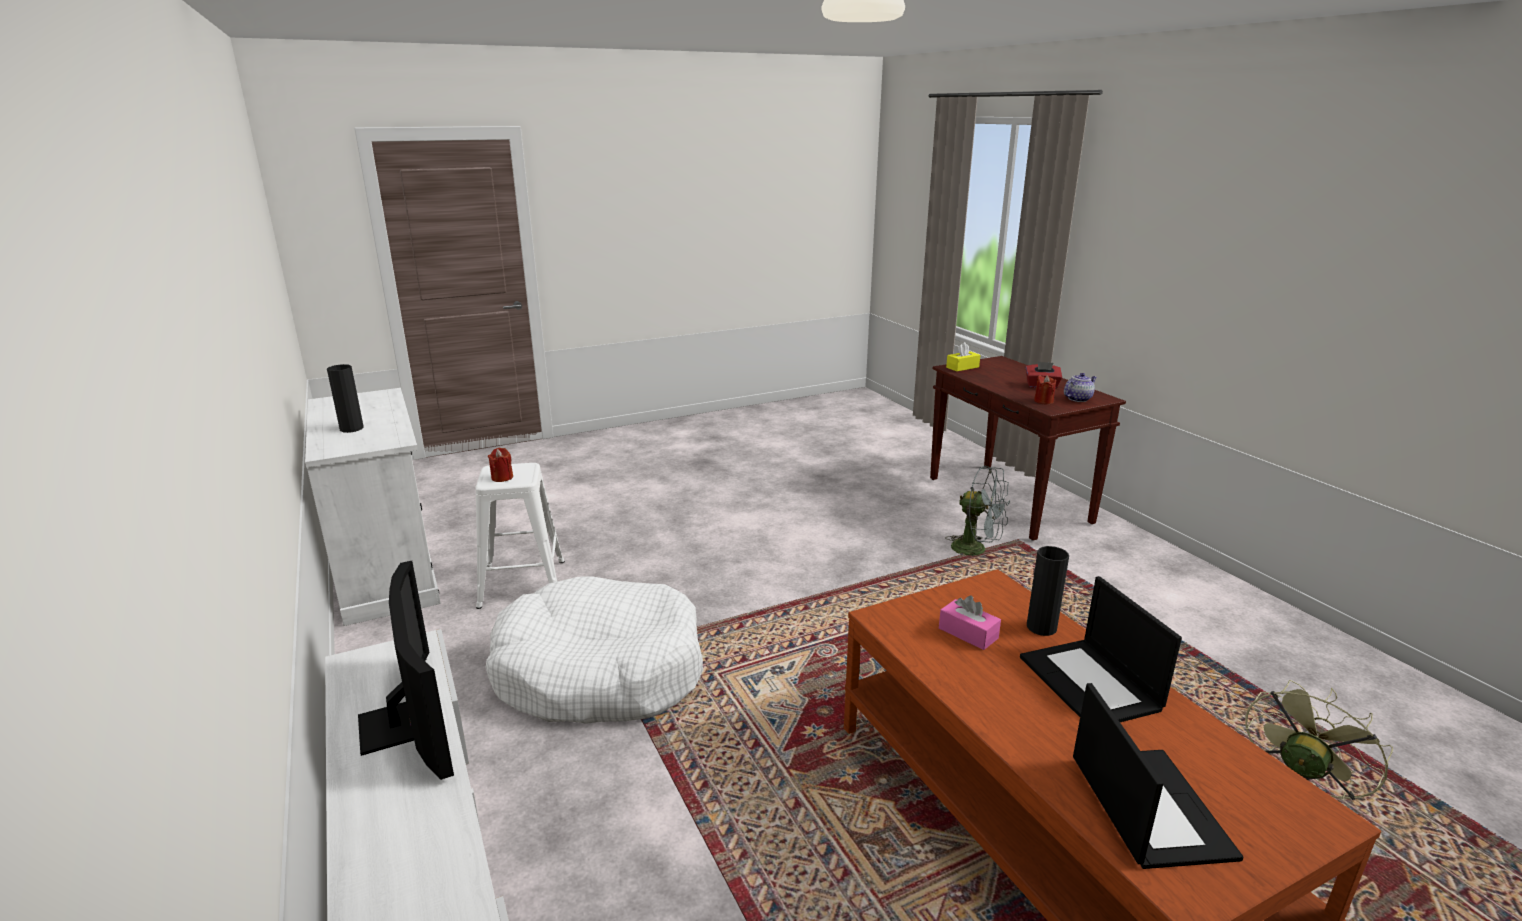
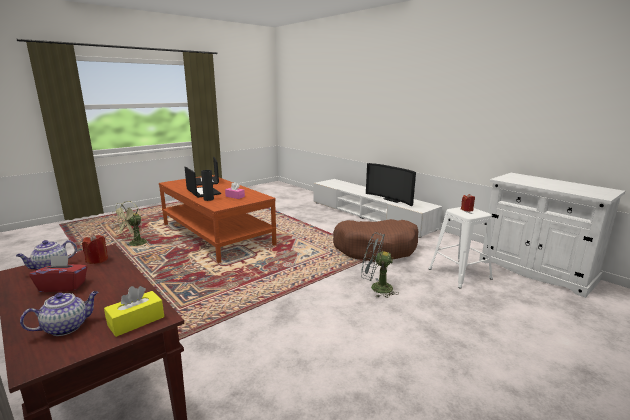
camera: 165 degrees right, 5 degrees down
(351, 428) = (540, 181): black vase -> none
(599, 672) = (376, 248): white dog bed -> brown dog bed
(976, 550) = (185, 338): grey fan -> grey fan (376, 288)
(1004, 368) = (67, 327): none -> teapot

